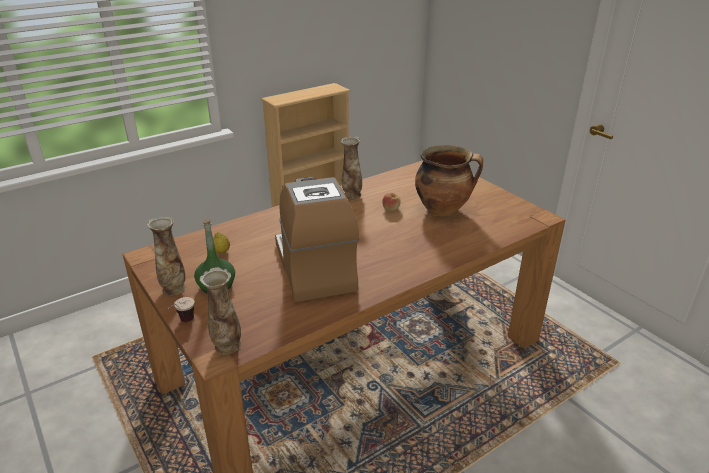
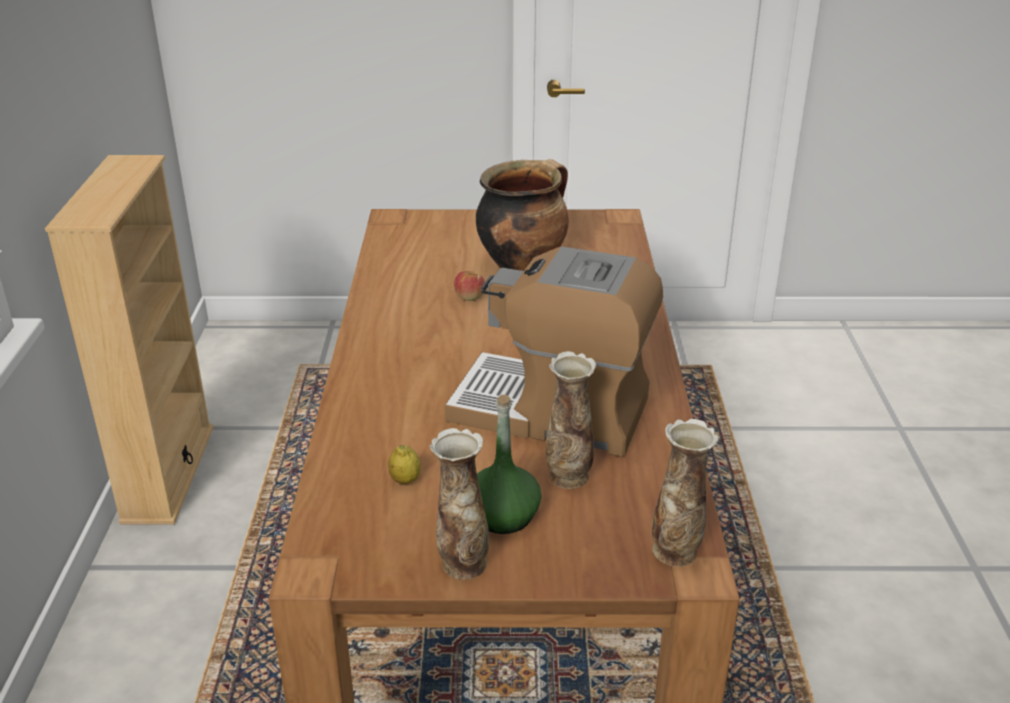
camera: 55 degrees left, 0 degrees up
(183, 323) = (575, 581): cup -> none
(351, 195) = (388, 310): vase -> vase (568, 477)

